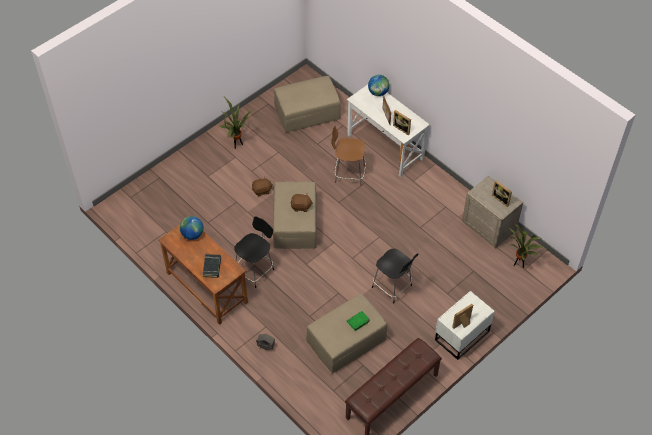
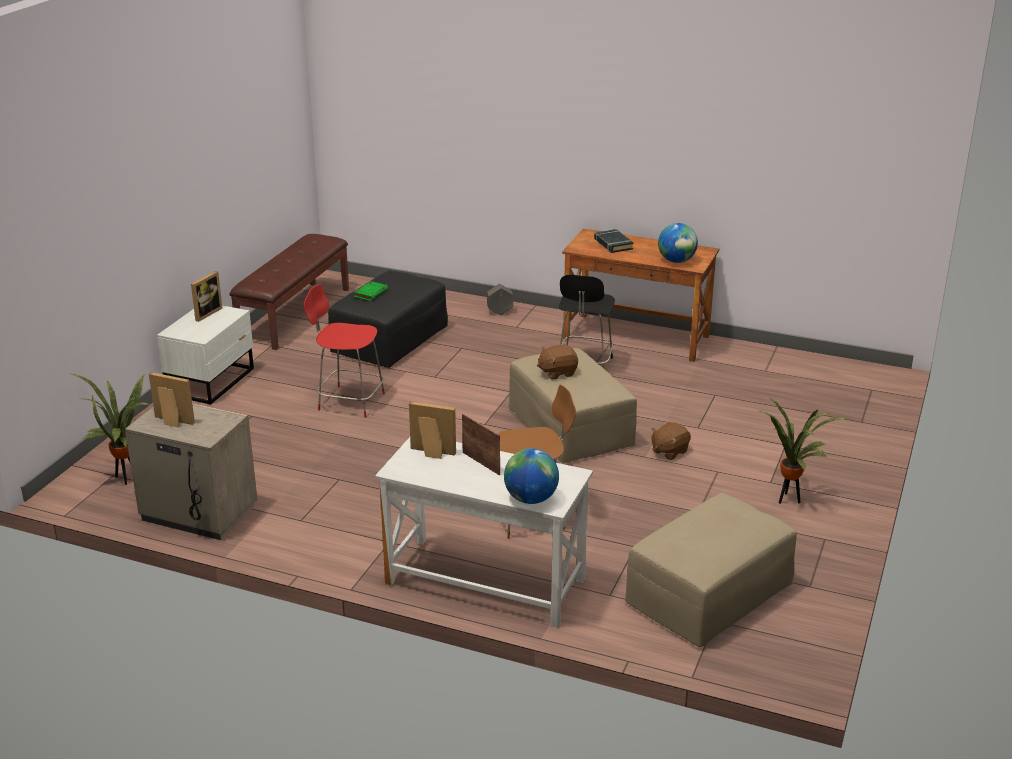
camera: 155 degrees right, 25 degrees down
(346, 341) = (389, 340): beige ottoman -> black ottoman
(393, 287) = (349, 401): black chair -> red chair

